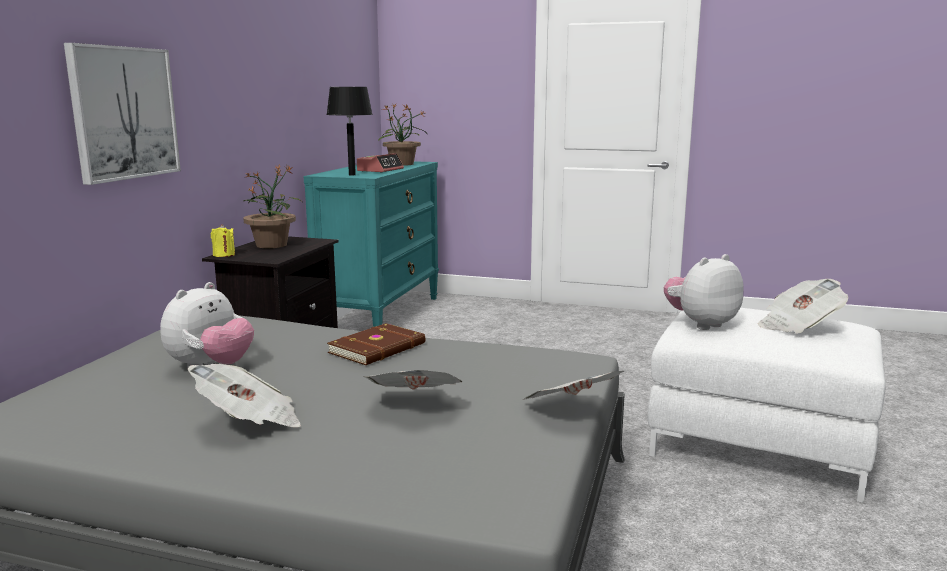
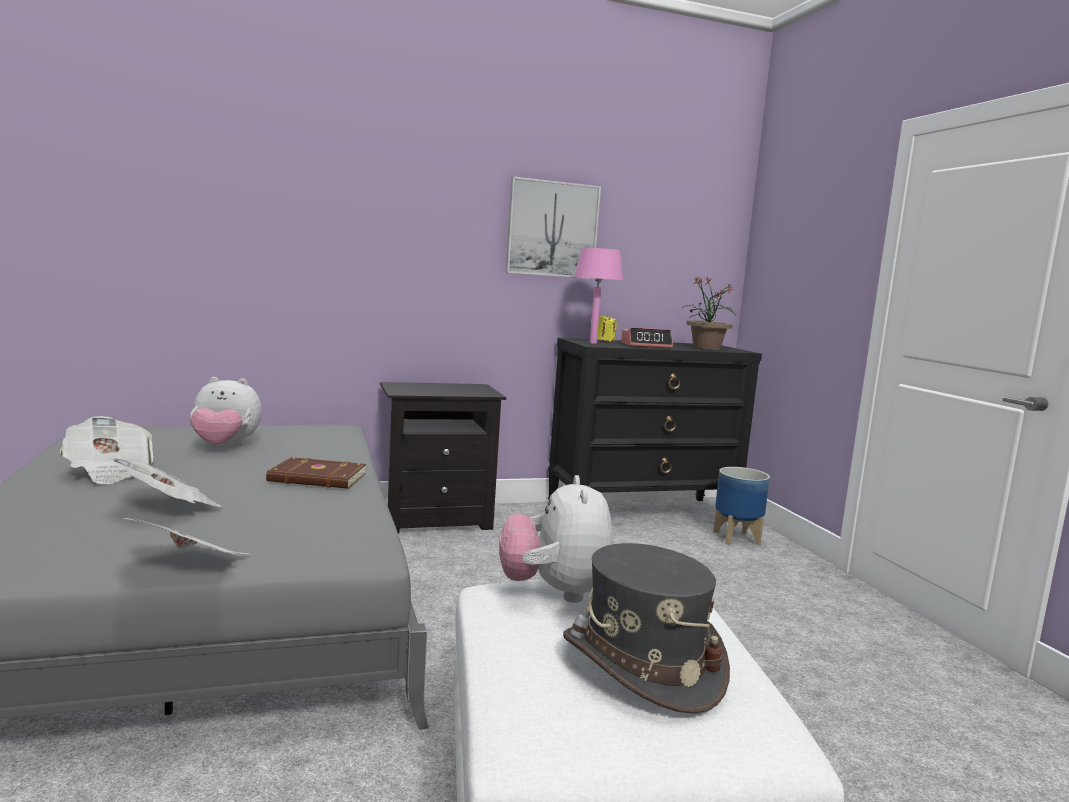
camera: 55 degrees right, 5 degrees down
(124, 113) = (313, 249): picture -> picture (552, 229)
(224, 255) = (397, 383): yellow candle -> yellow candle (605, 340)
(272, 245) = (451, 387): potted plant -> none
(352, 175) = (592, 343): black table lamp -> pink table lamp
(381, 315) = (642, 512): turquoise dresser -> black dresser
(461, 307) = (735, 538): none -> planter
(701, 324) = (555, 592): plush toy -> plush toy turned 120 degrees counterclockwise
(798, 326) = (641, 664): newspaper -> grey hat

